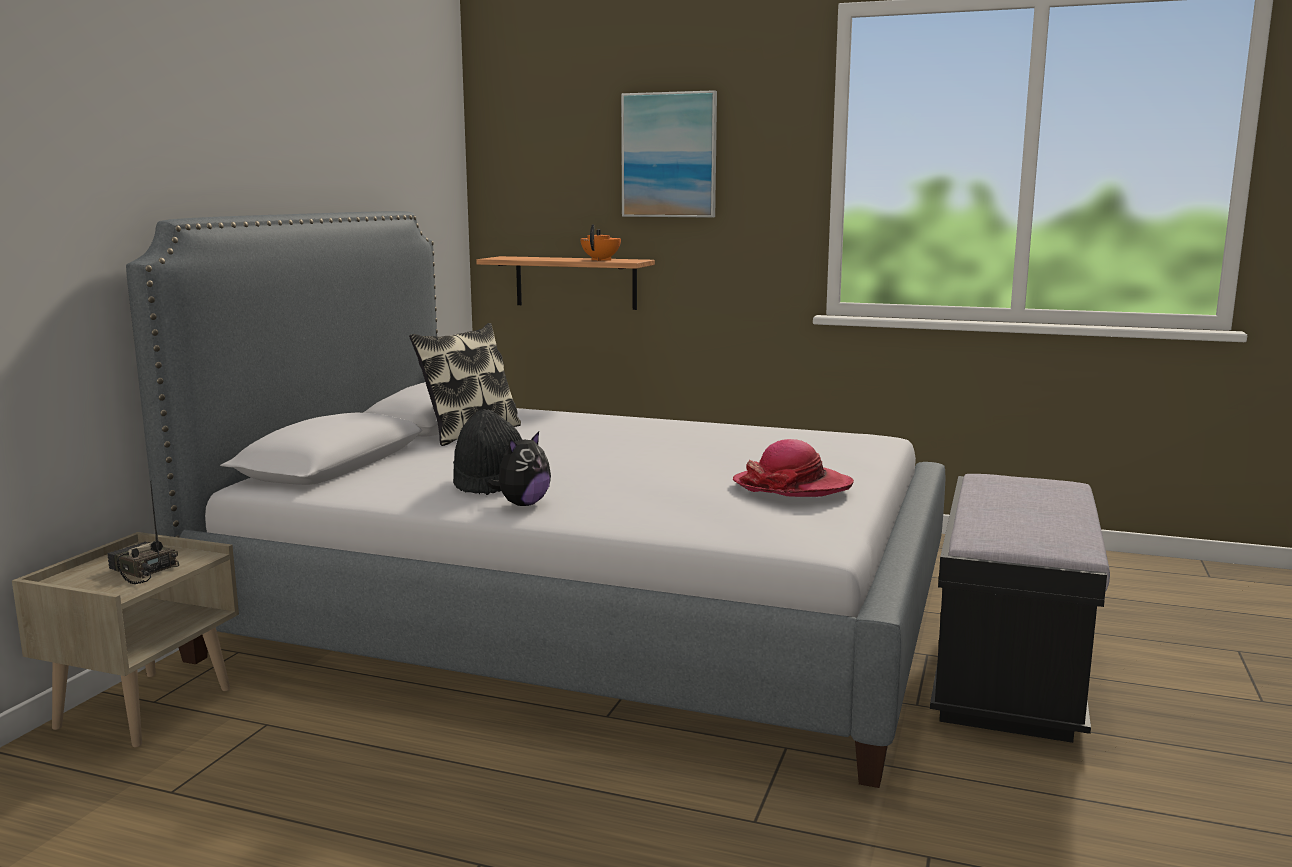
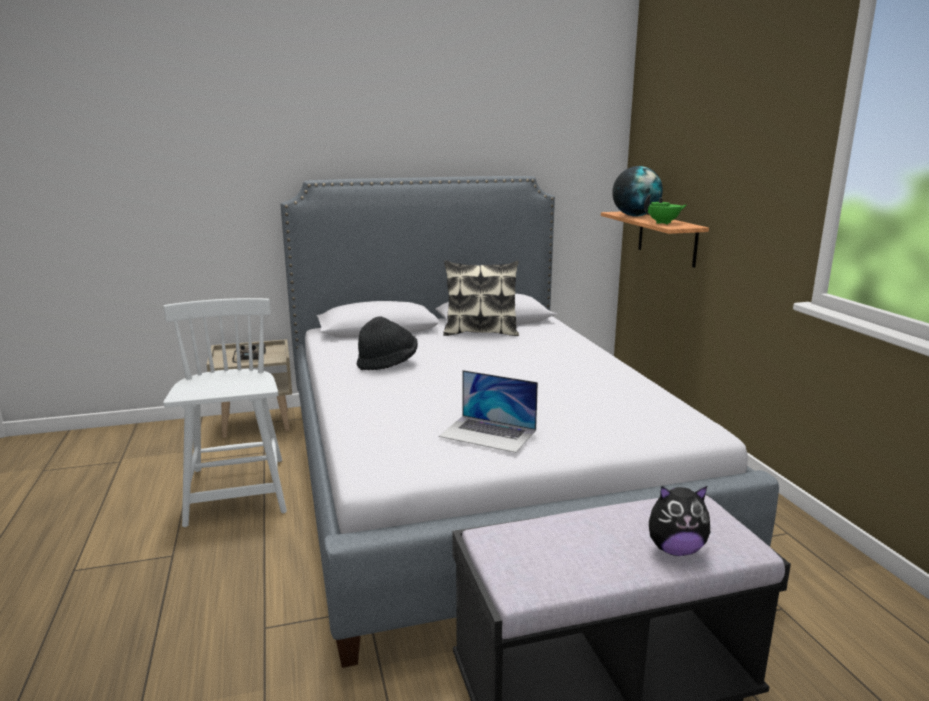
camera: 55 degrees right, 5 degrees up
(365, 772) = (237, 492): none -> white chair
(522, 504) = (356, 381): plush toy -> plush toy (675, 549)
(537, 258) = (635, 216): none -> globe
(601, 260) = (663, 223): orange teapot -> green teapot
(669, 155) = (727, 137): picture -> none
(792, 486) = (488, 433): hat -> laptop

